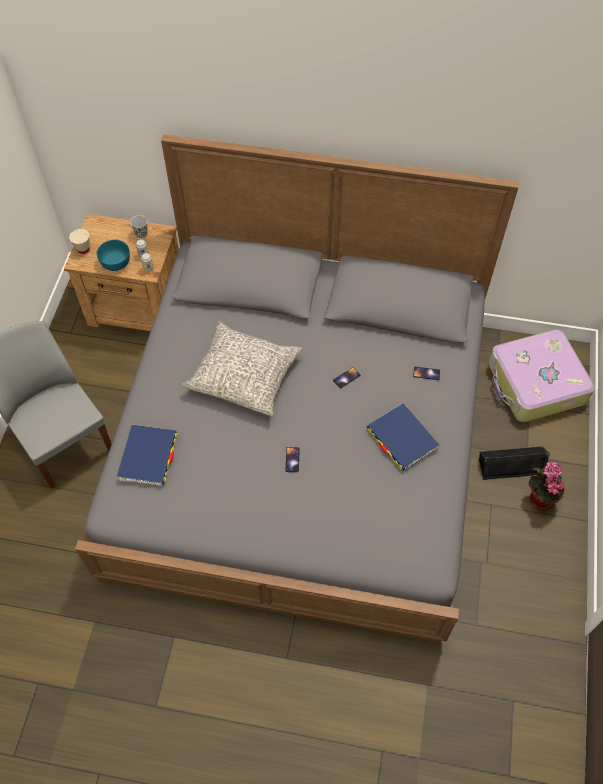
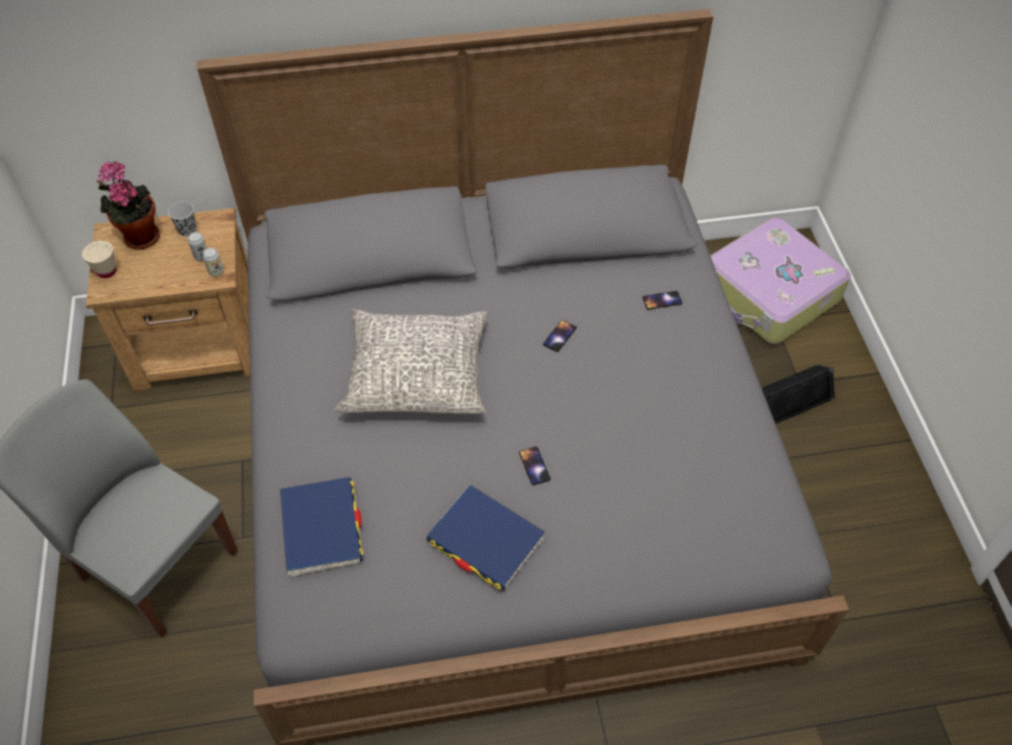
camera: 20 degrees left, 5 degrees down
(115, 262) = (162, 276): turquoise bowl -> none
(401, 438) = (670, 392): blue book -> blue book (485, 540)
(539, 498) = (840, 430): potted plant -> potted plant (139, 236)

